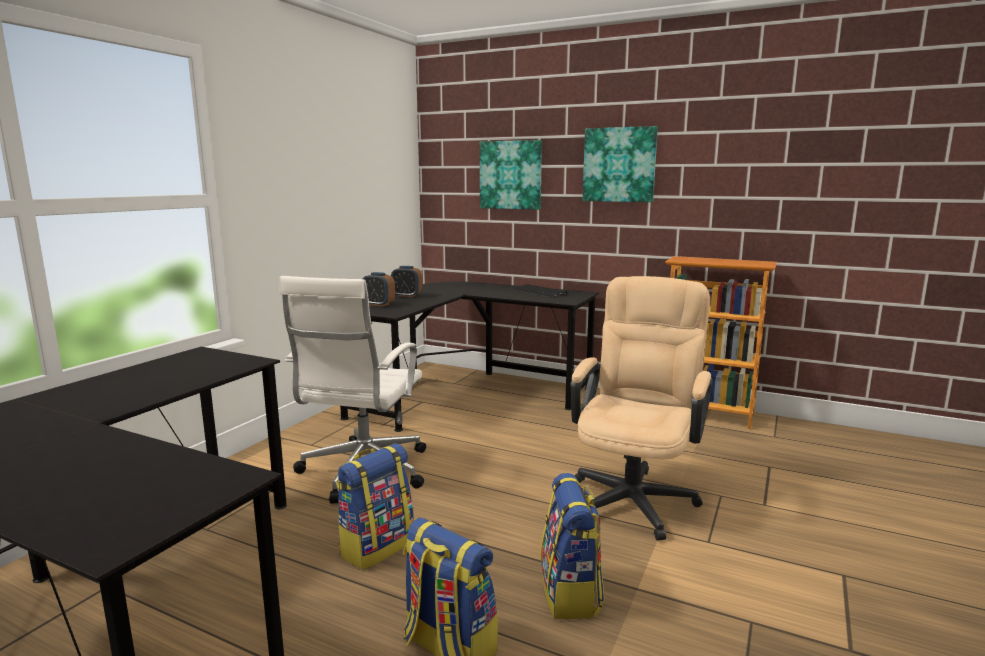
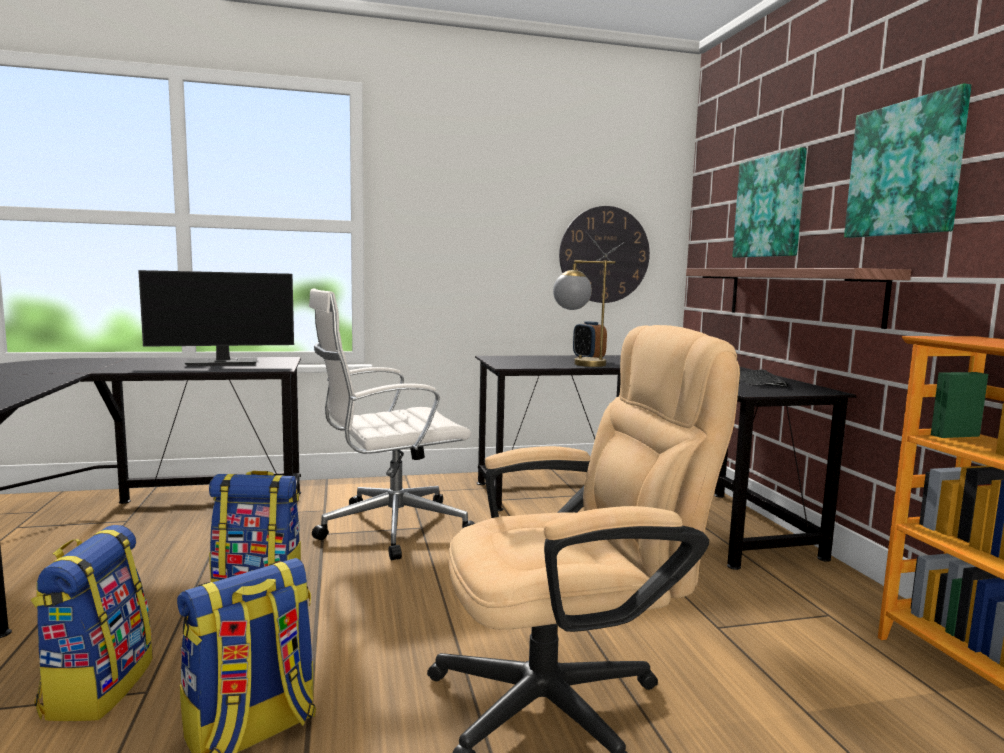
camera: 50 degrees right, 5 degrees down
(172, 371) = (224, 363): none -> monitor
(379, 208) = (604, 255): none -> wall clock
(379, 304) = (531, 359): alarm clock -> none
(420, 301) = (578, 364): none -> table lamp
(545, 234) = (799, 294): none -> shelf

